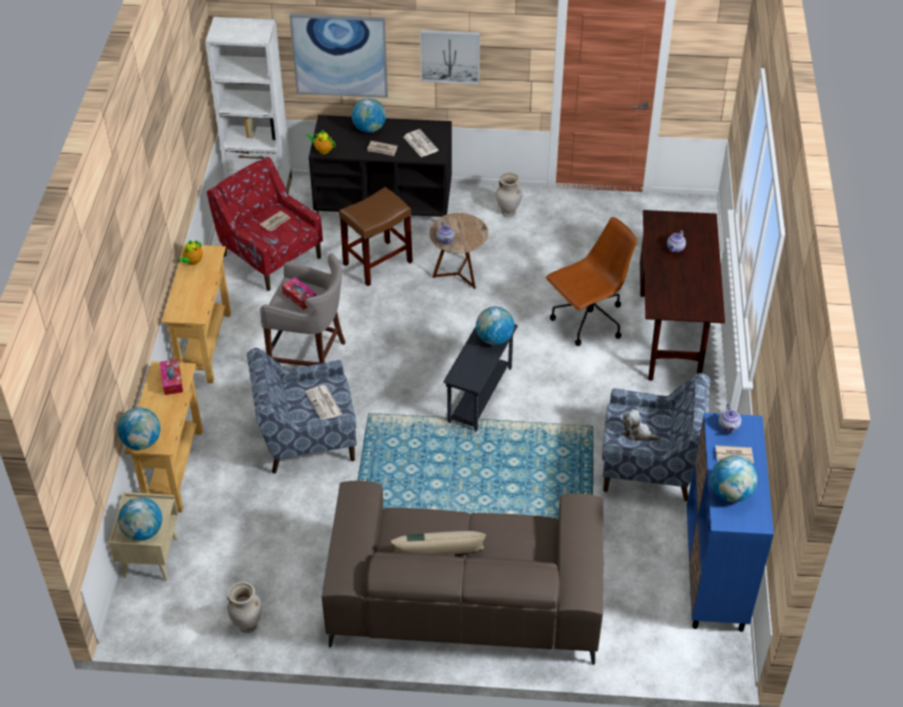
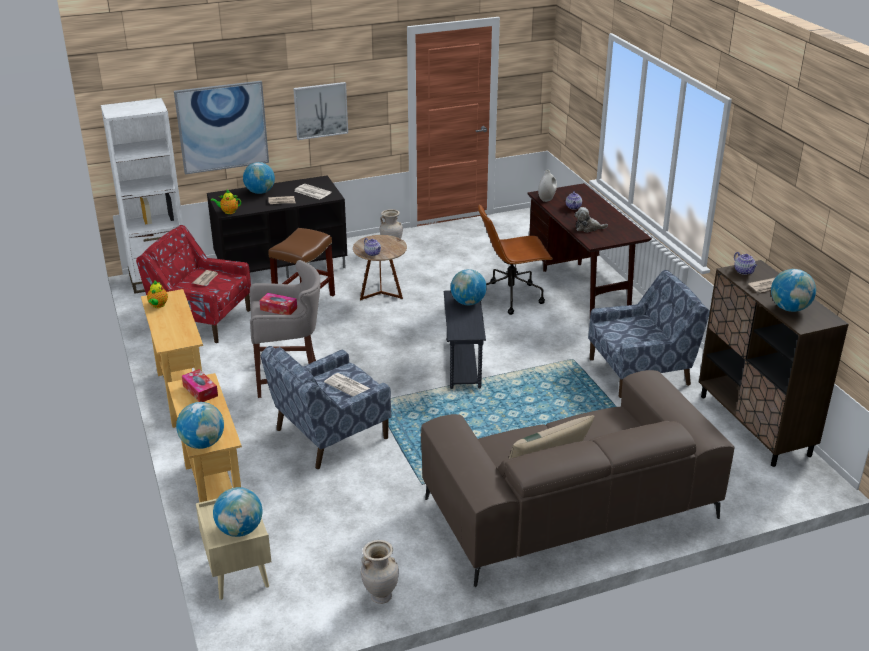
camera: 25 degrees left, 15 degrees down
(587, 321) = (511, 296): brown office chair -> brown office chair turned 135 degrees counterclockwise
(637, 433) = (633, 335): plush toy -> plush toy (588, 228)
(656, 226) = (546, 199): none -> white vase
(714, 573) = (754, 425): blue cabinet -> brown cabinet

